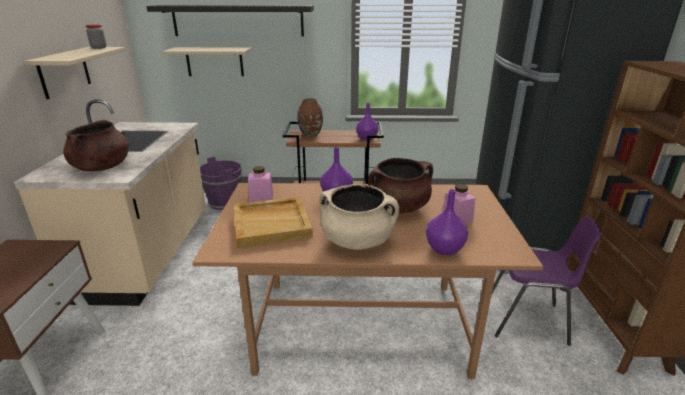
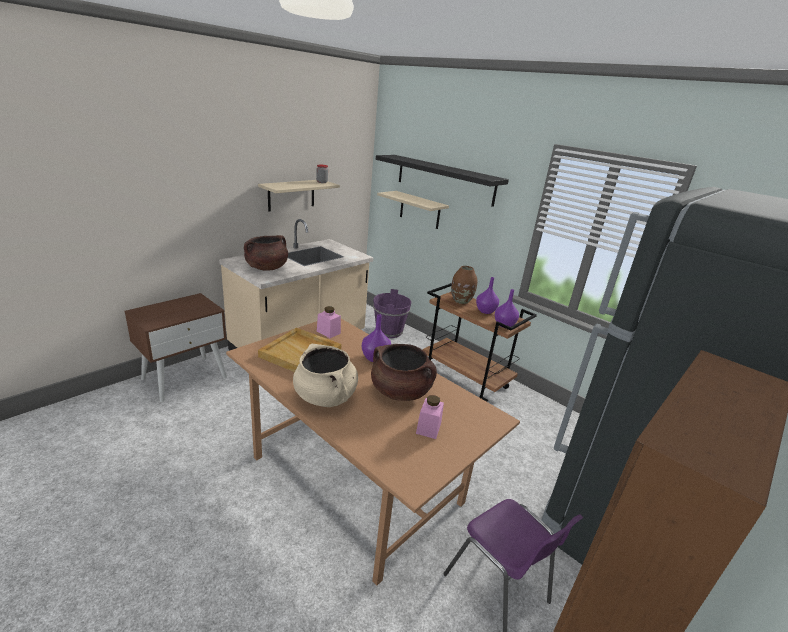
camera: 40 degrees right, 0 degrees up
(444, 248) = (368, 441): purple vase -> purple vase (485, 311)

